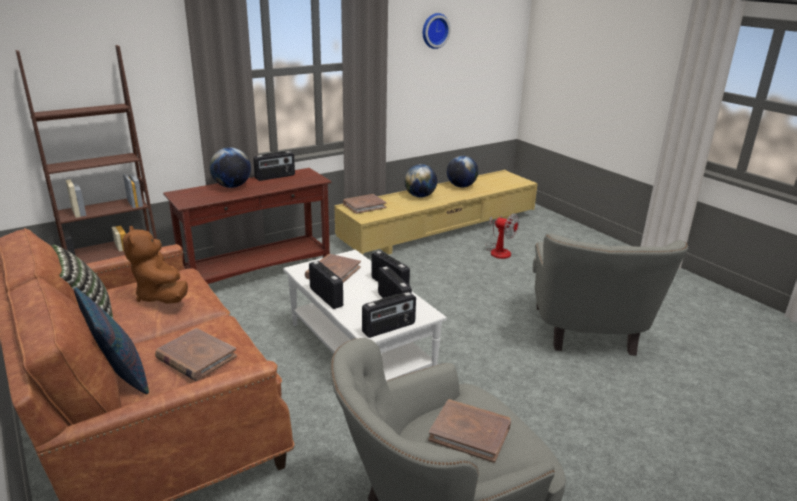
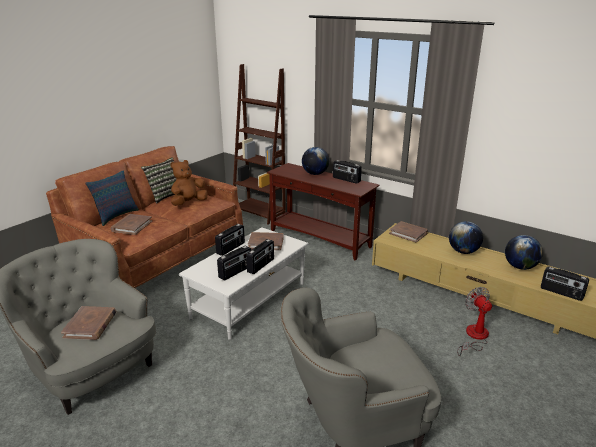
camera: 70 degrees right, 0 degrees up
(389, 328) = (201, 277): radio -> radio (561, 293)
(434, 30) = (544, 99): wall clock -> none
(499, 250) = (474, 337): fan -> fan turned 150 degrees clockwise

